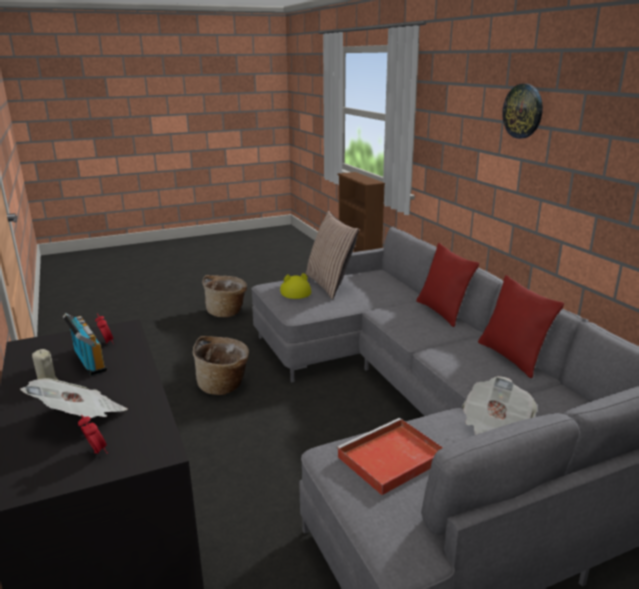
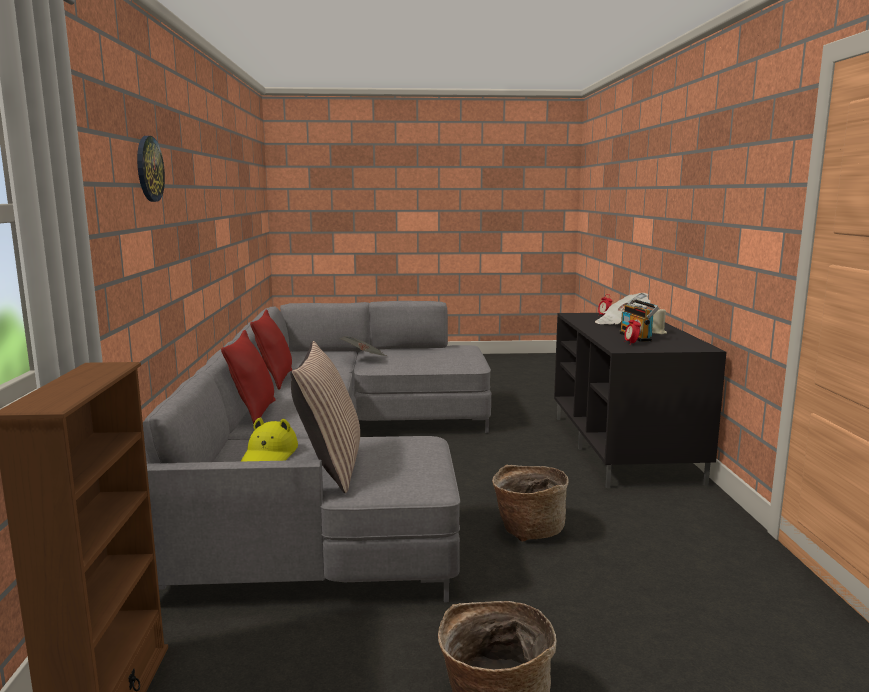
camera: 160 degrees left, 10 degrees down
(294, 291) = (399, 463): yellow hat -> yellow hat (269, 454)
(390, 459) = (440, 358): red tray -> none

